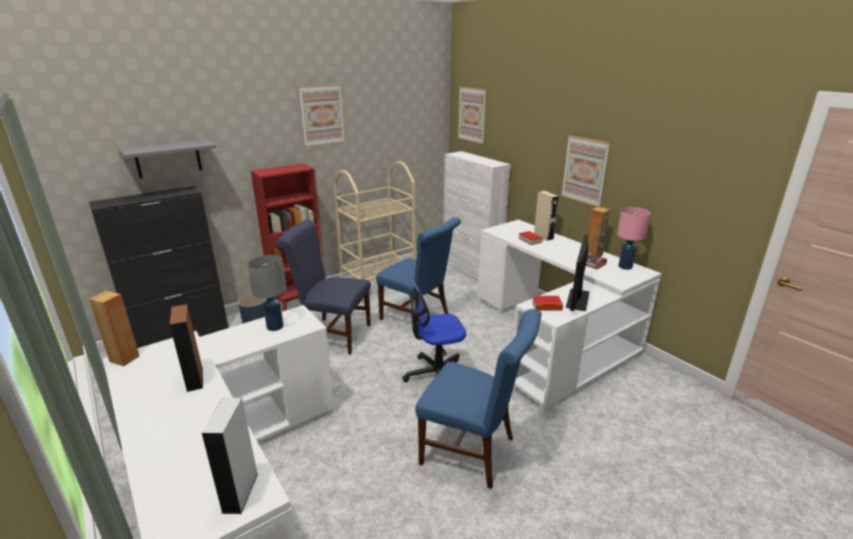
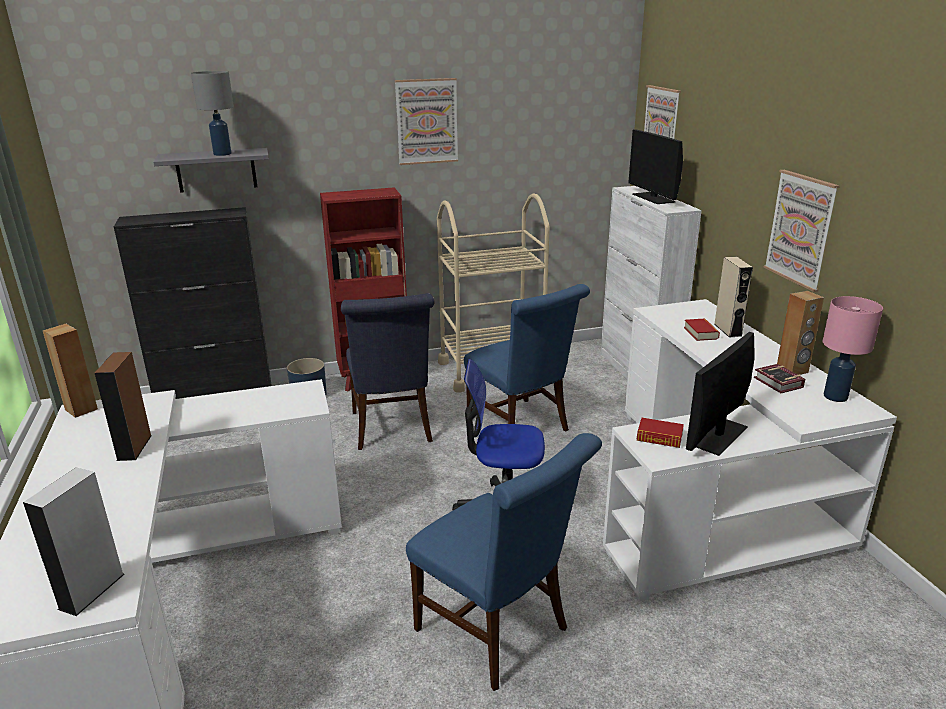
camera: 20 degrees right, 0 degrees up
(274, 326) = (268, 401): grey table lamp -> grey table lamp (222, 154)
(332, 334) = (393, 429): blue chair -> blue chair turned 135 degrees counterclockwise
(475, 158) = (653, 198): none -> monitor

